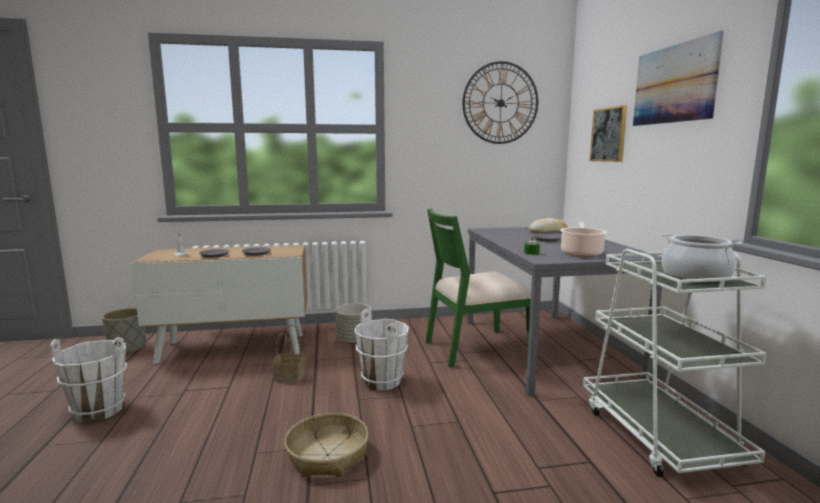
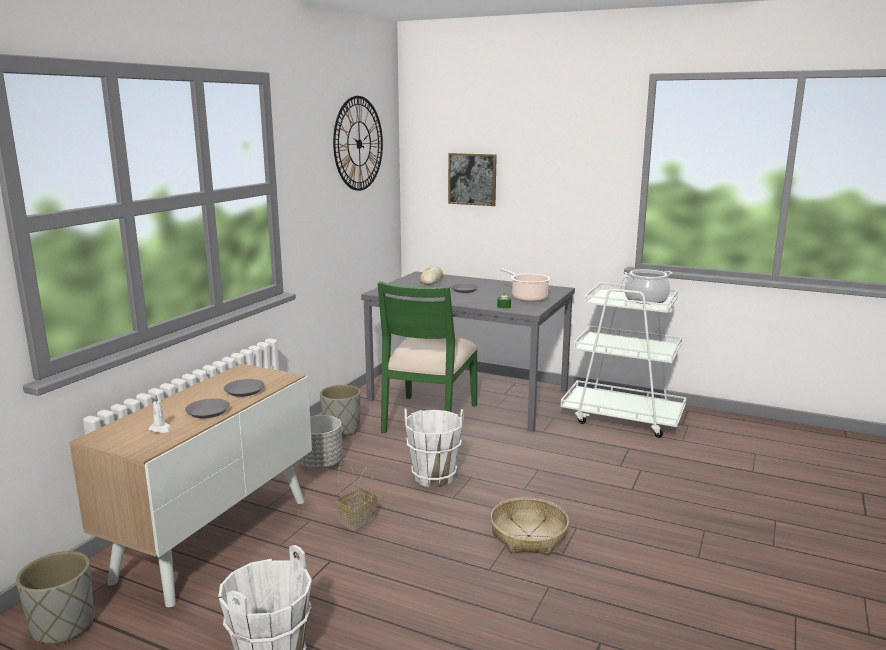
camera: 55 degrees left, 5 degrees up
(410, 330) = (342, 429): none -> grey planter
(673, 84) = (554, 145): picture -> none

